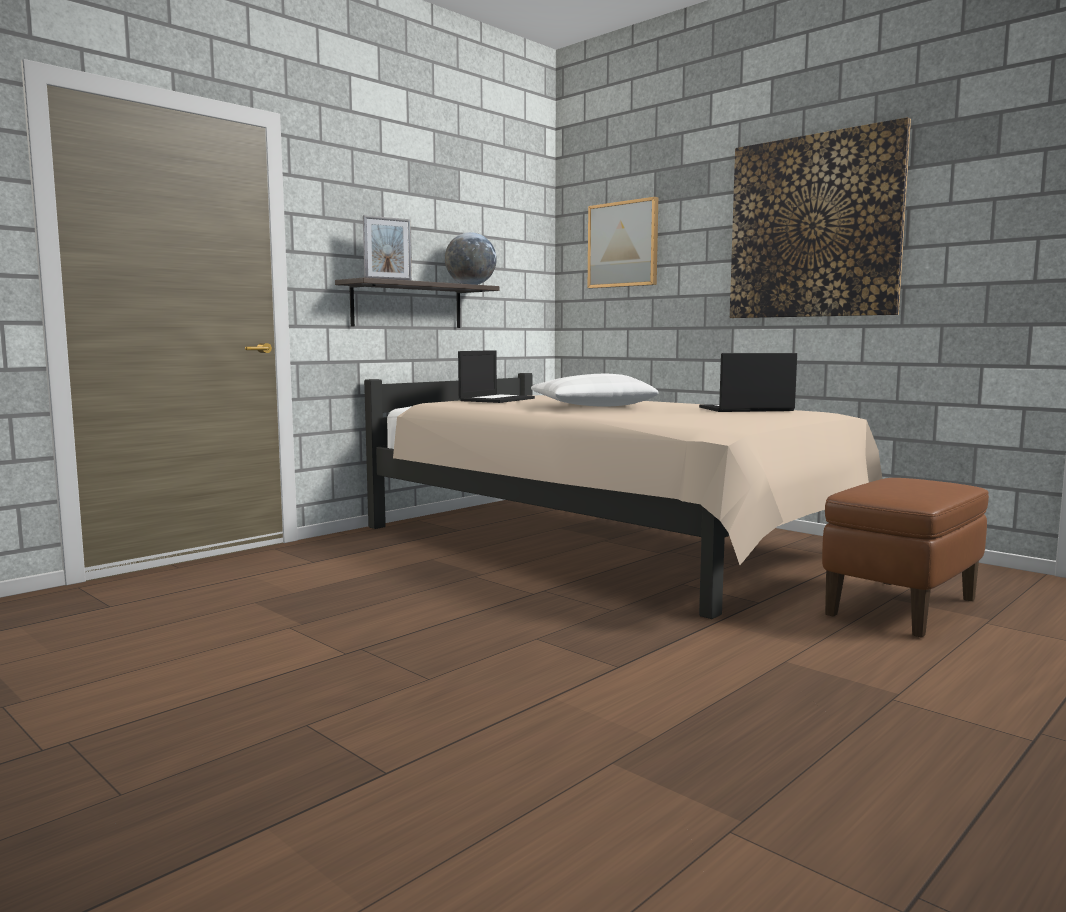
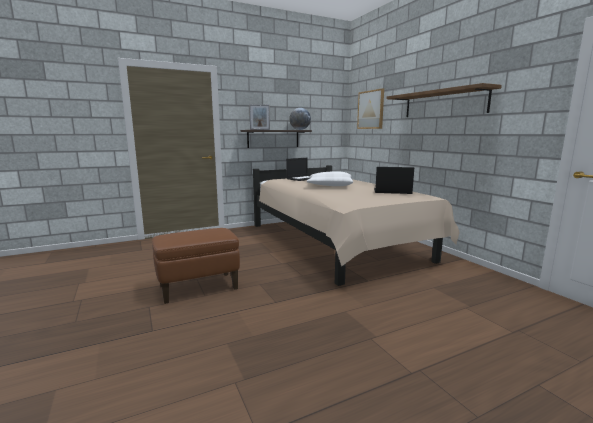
camera: 20 degrees right, 5 degrees up
(814, 227) = (443, 103): picture -> shelf
(902, 607) = (432, 293): brown ottoman -> brown ottoman (199, 287)

